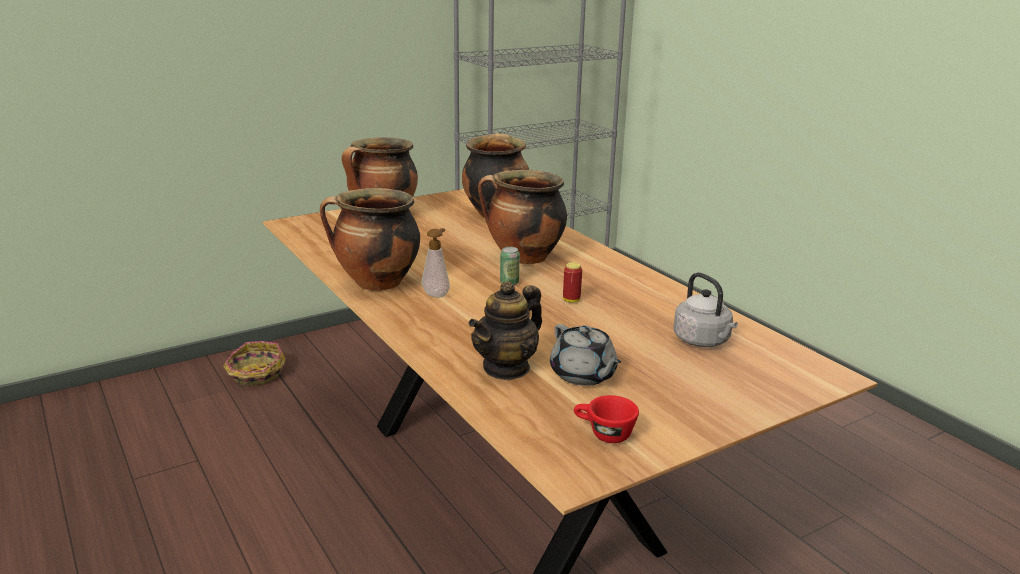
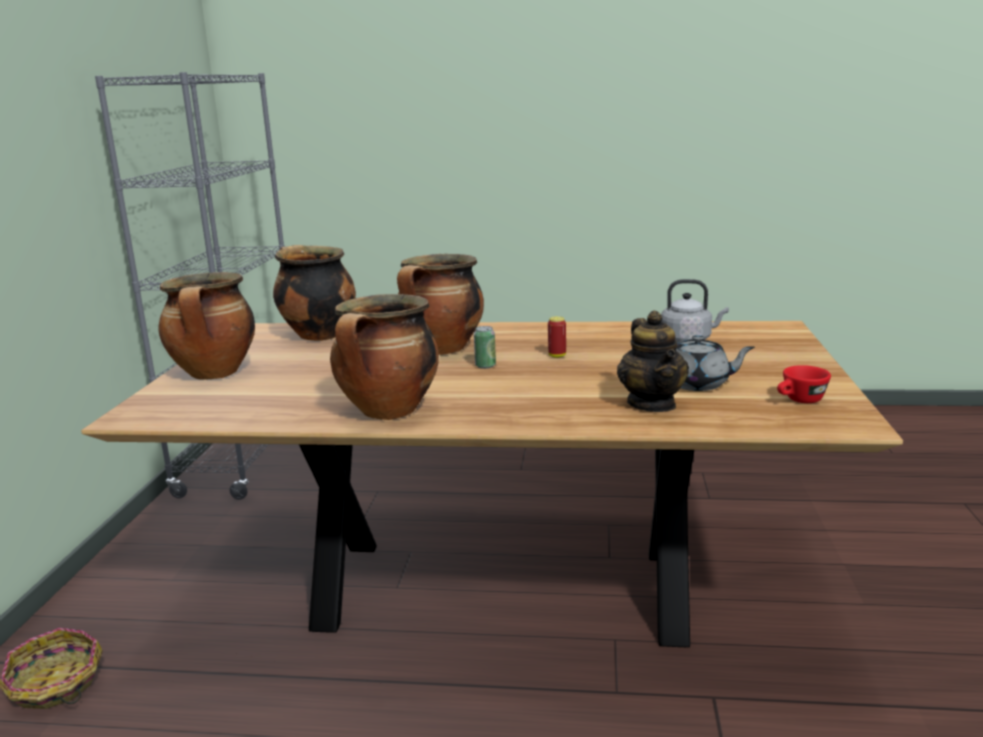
camera: 50 degrees left, 5 degrees down
(437, 294) = (460, 395): soap dispenser -> none

